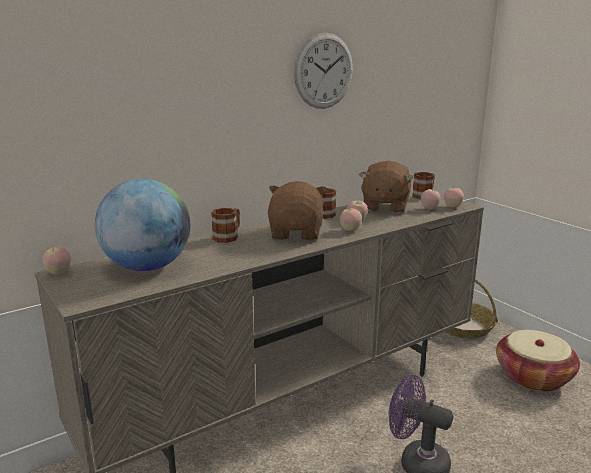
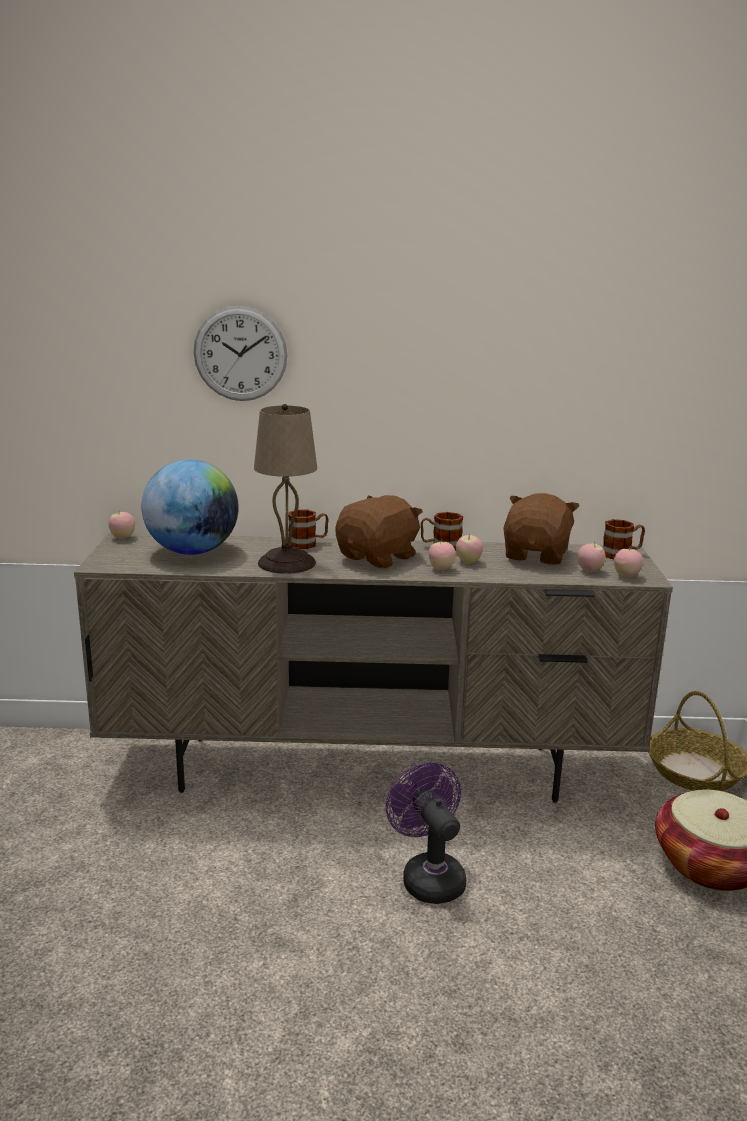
camera: 35 degrees right, 0 degrees up
(240, 254) = (286, 562): none -> beige table lamp
(324, 71) = (473, 366): wall clock -> wall clock (240, 354)
(384, 207) = (537, 555): brown plush toy -> brown plush toy turned 150 degrees clockwise

